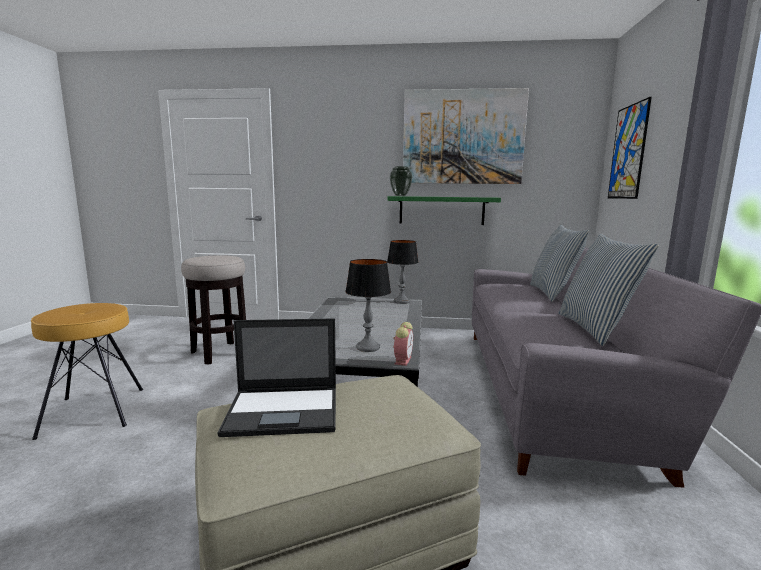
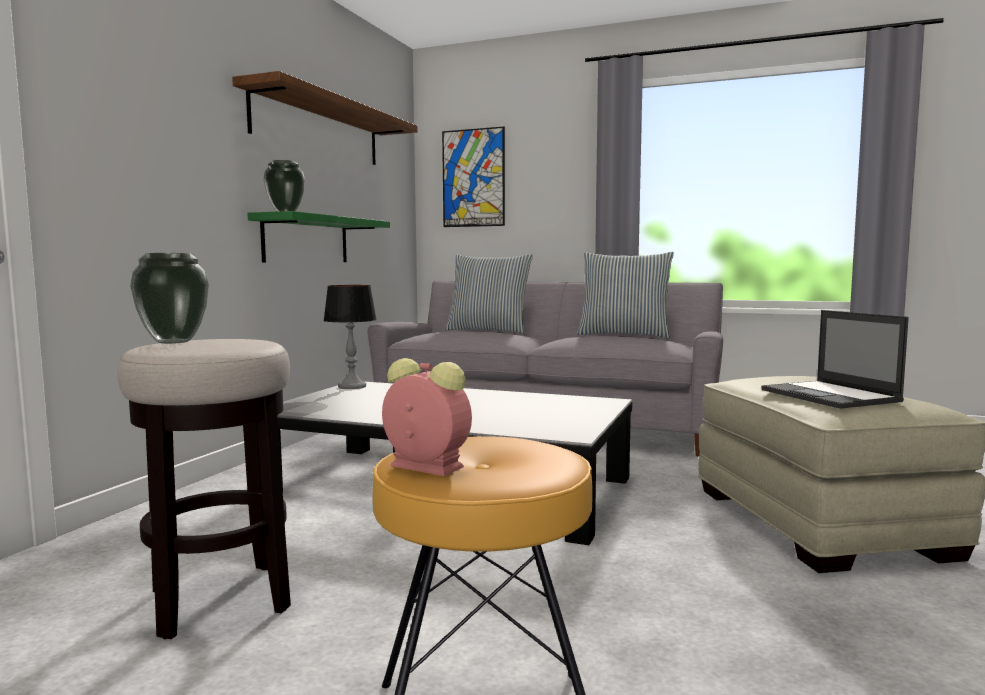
camera: 75 degrees left, 5 degrees down
(212, 255) = (172, 342): none -> vase
(285, 411) = (831, 396): laptop -> laptop turned 150 degrees clockwise
(368, 347) = (559, 407): table lamp -> none
(403, 360) = (606, 401): alarm clock -> alarm clock (423, 466)
(463, 137) = (319, 129): picture -> shelf

